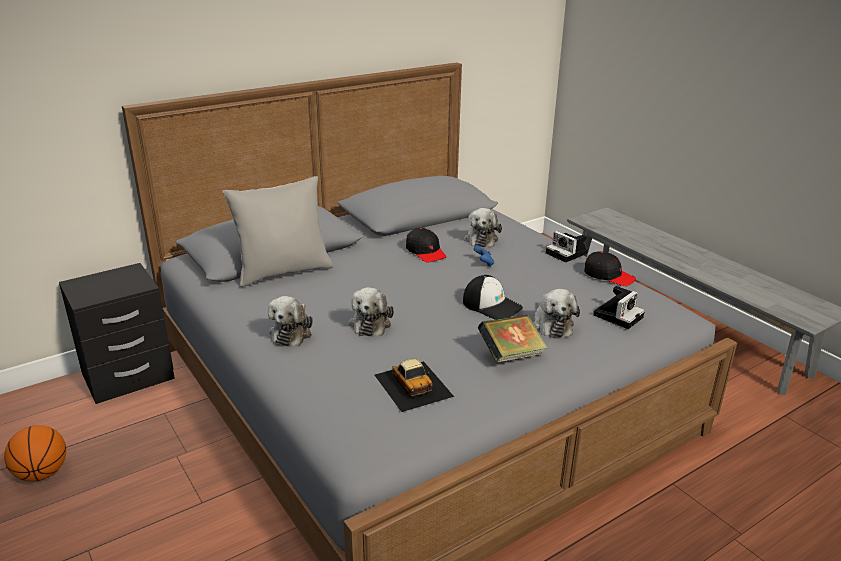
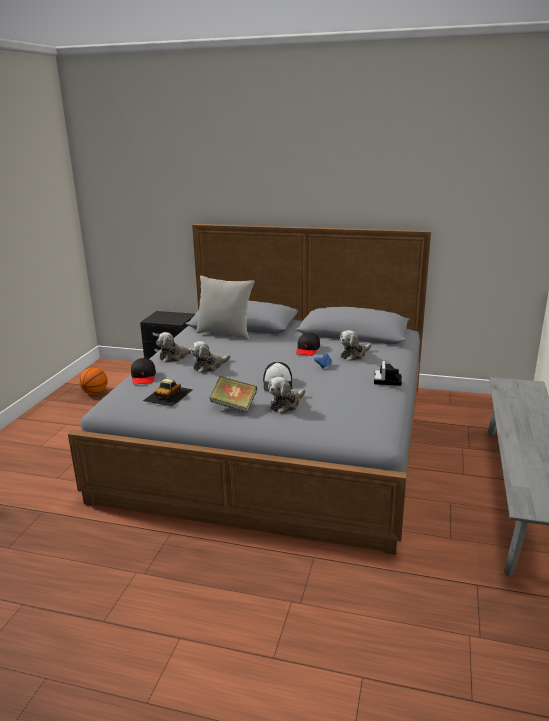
camera: 50 degrees right, 5 degrees down
(608, 275) = (382, 400): black cap -> black cap (143, 377)
(618, 315) = (332, 418): camera -> none

